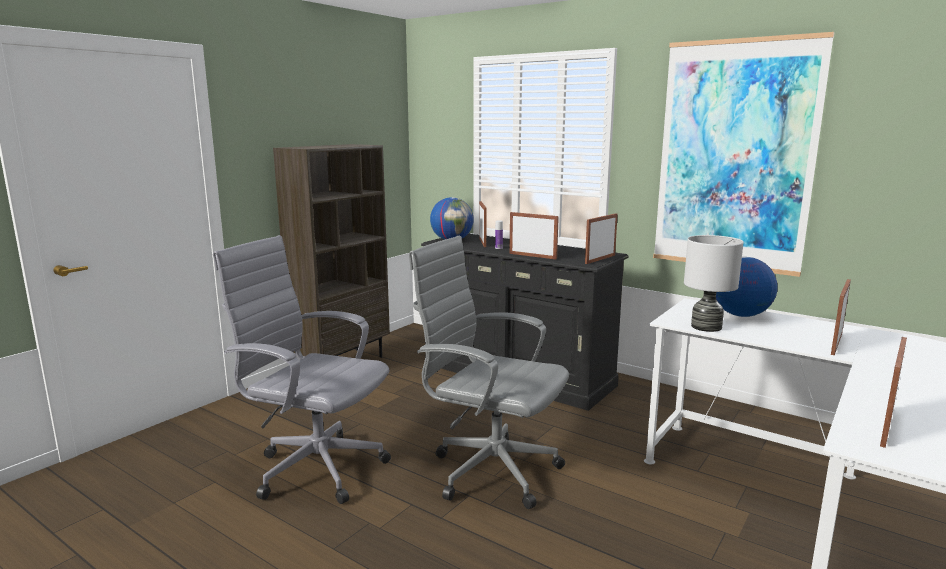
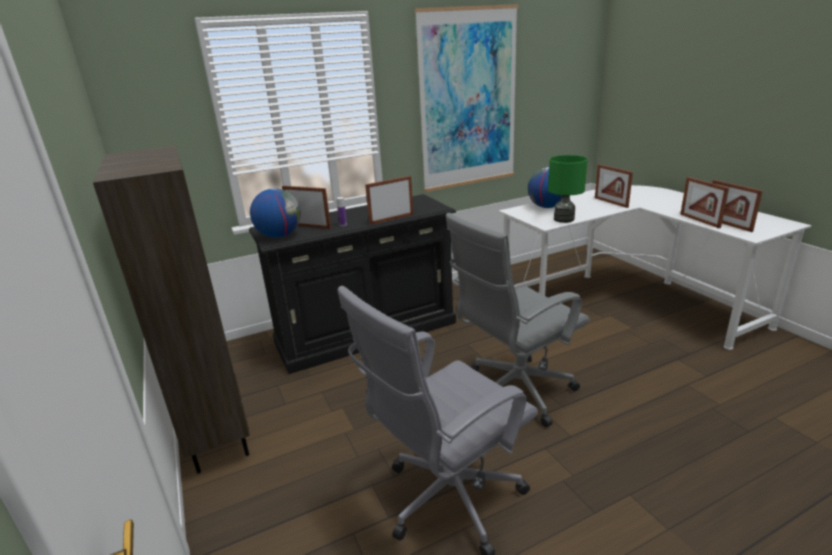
camera: 60 degrees left, 10 degrees up
(600, 259) = (431, 203): picture frame -> picture frame (699, 221)
(706, 327) = (564, 219): grey table lamp -> green table lamp

